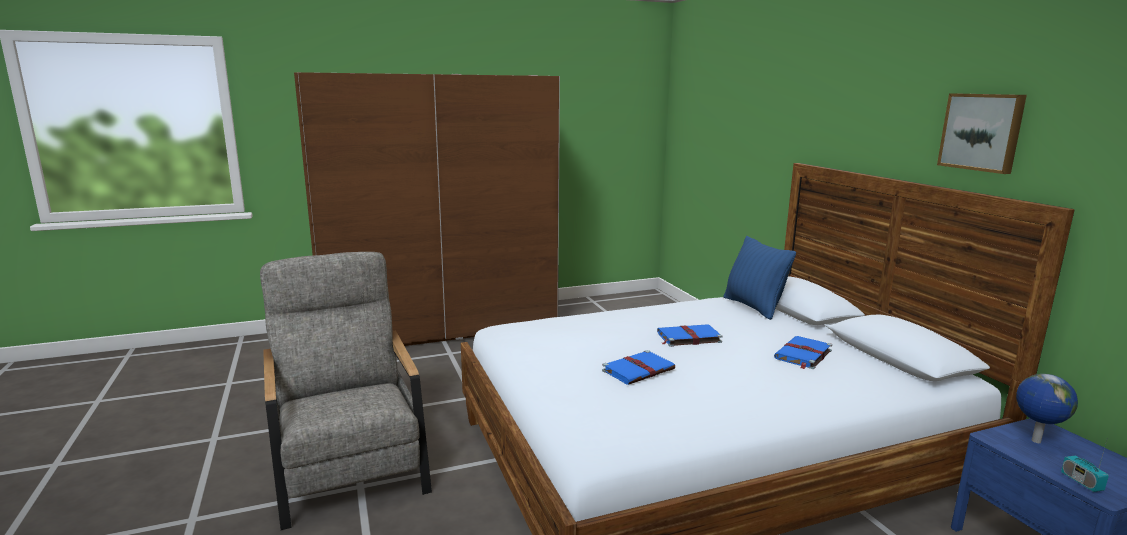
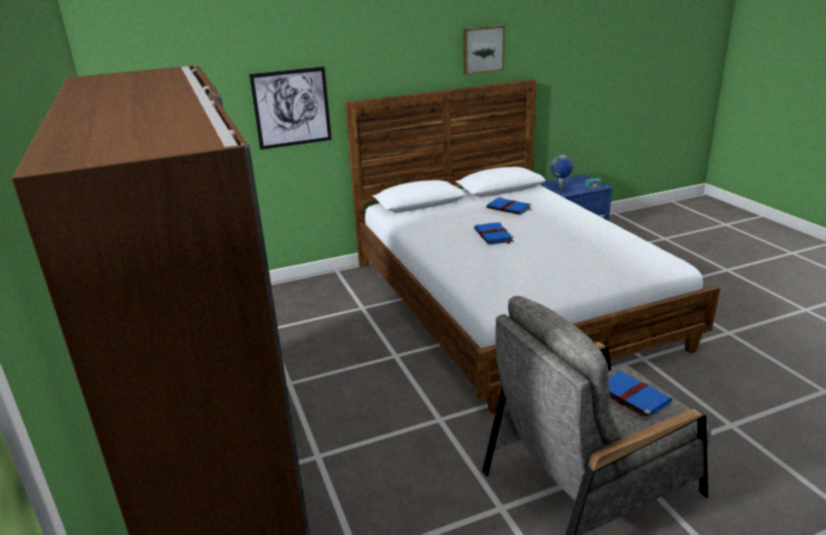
camera: 90 degrees left, 10 degrees up
(639, 370) = (560, 251): blue book -> blue book (631, 396)
(753, 307) = (419, 214): blue pillow -> none
(761, 156) = (291, 108): none -> picture

